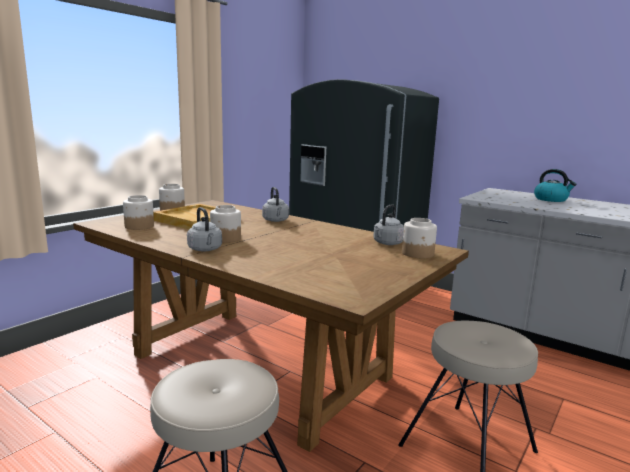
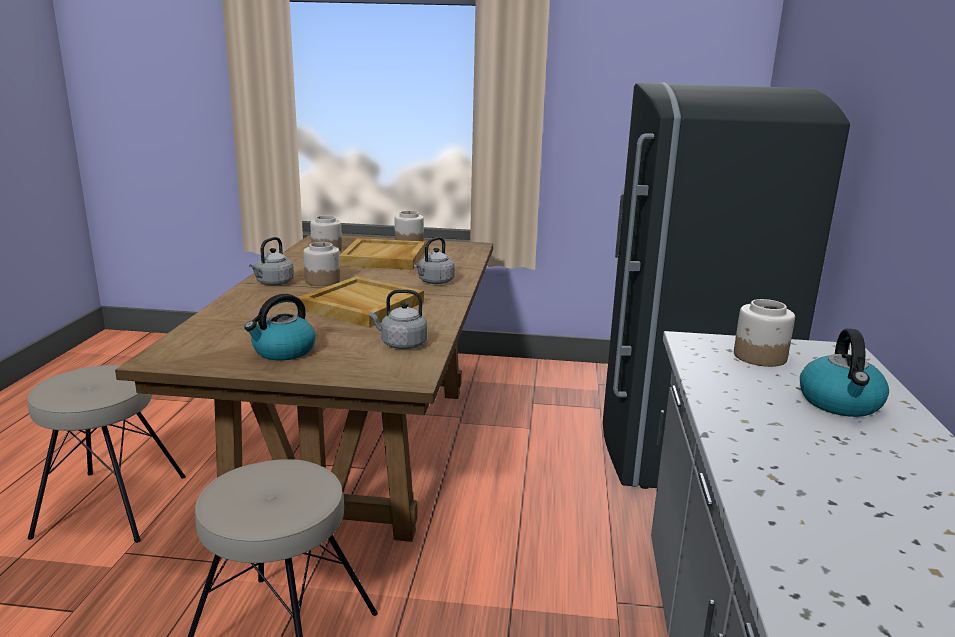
camera: 60 degrees right, 5 degrees up
(300, 239) = (361, 306): none -> beige tray
(373, 266) = (283, 351): none -> kettle
(418, 254) = (370, 365): jar -> jar (759, 357)

